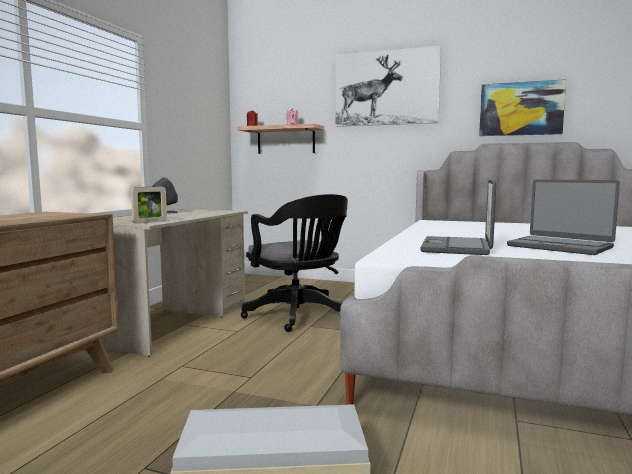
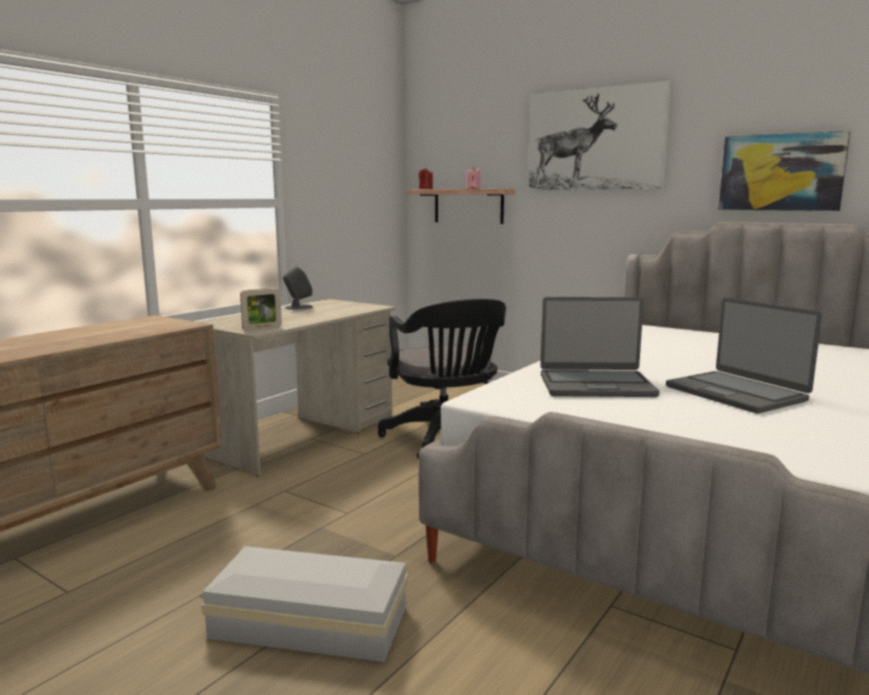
camera: 15 degrees right, 5 degrees up
(457, 247) = (595, 385): laptop -> laptop turned 120 degrees counterclockwise

